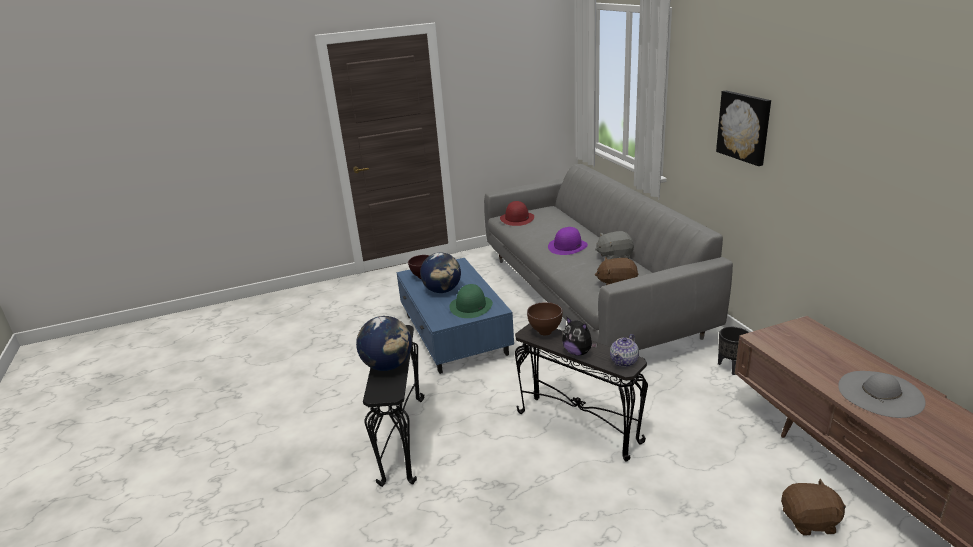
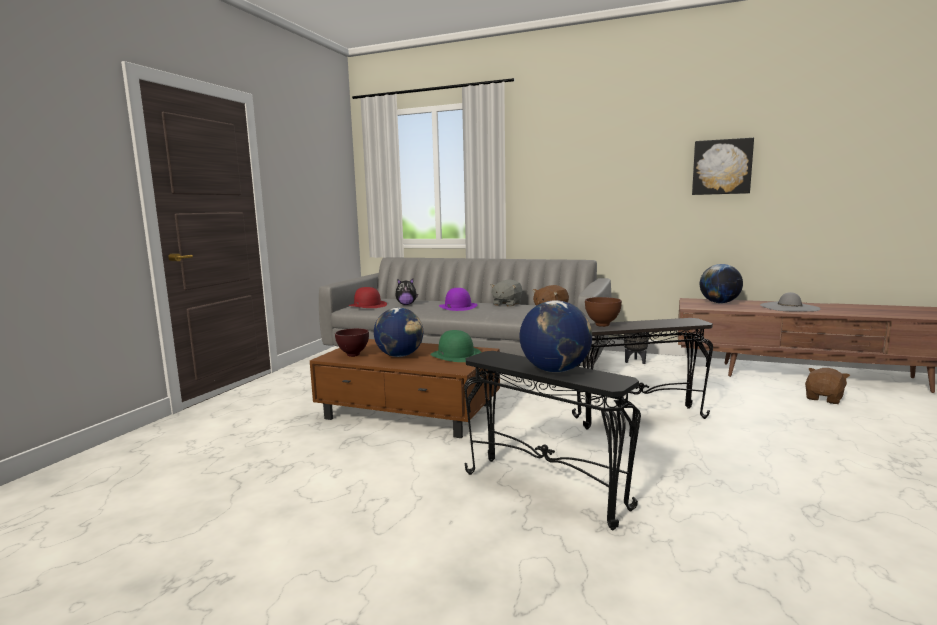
camera: 50 degrees left, 15 degrees down
(454, 334) = (410, 412): blue coffee table -> brown coffee table
(578, 352) = (652, 325): plush toy -> plush toy (406, 304)
(624, 361) = (687, 320): teapot -> none
(744, 127) = (589, 176): picture -> picture (721, 167)
(821, 345) = (719, 302): none -> globe

